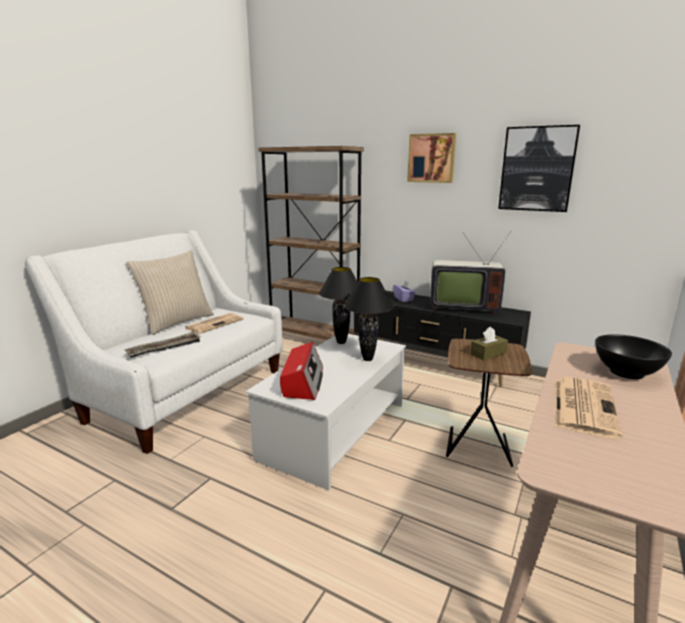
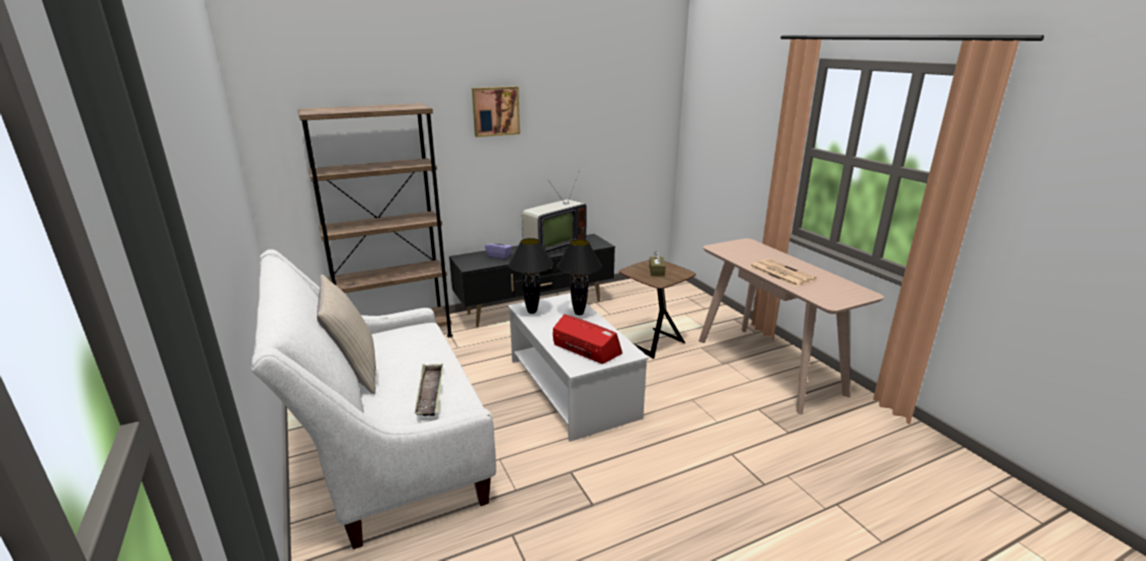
camera: 55 degrees left, 5 degrees up
(215, 323) = (400, 351): newspaper -> none
(537, 169) = (585, 115): picture -> none
(626, 372) = (755, 250): black bowl -> none

